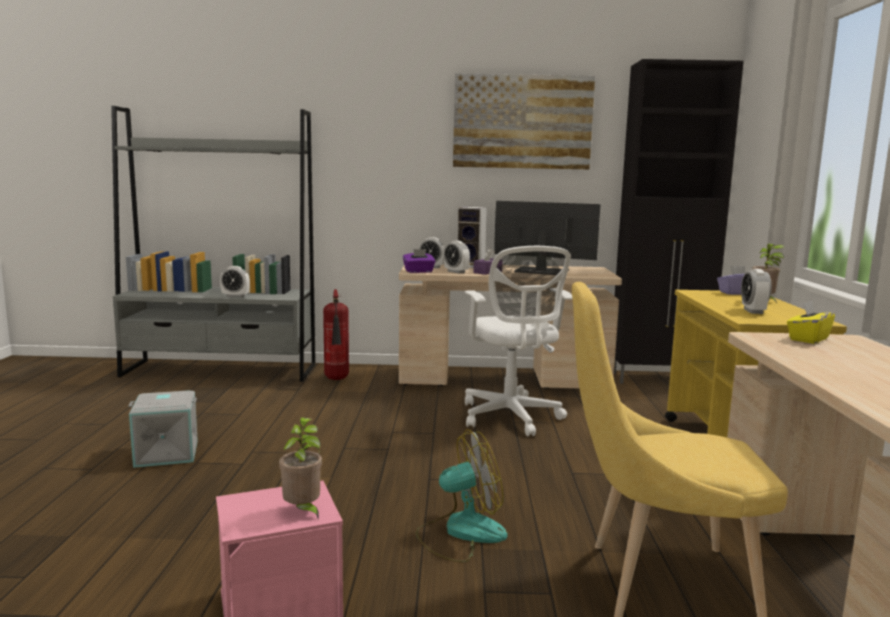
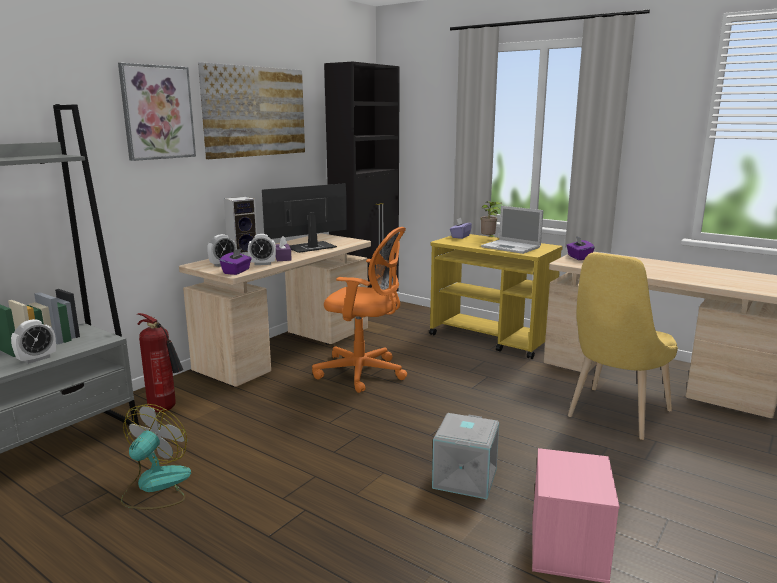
camera: 55 degrees left, 5 degrees up
(167, 453) = (219, 550): grey storage box -> grey storage box (463, 478)
(303, 511) = (587, 466): potted plant -> none
(405, 120) = (157, 112): none -> picture
(461, 532) = (519, 450): fan -> fan (155, 486)
(511, 417) = (364, 373): white office chair -> orange office chair
(753, 311) = (512, 247): alarm clock -> laptop
(808, 339) = (578, 257): yellow tissue box -> purple tissue box

